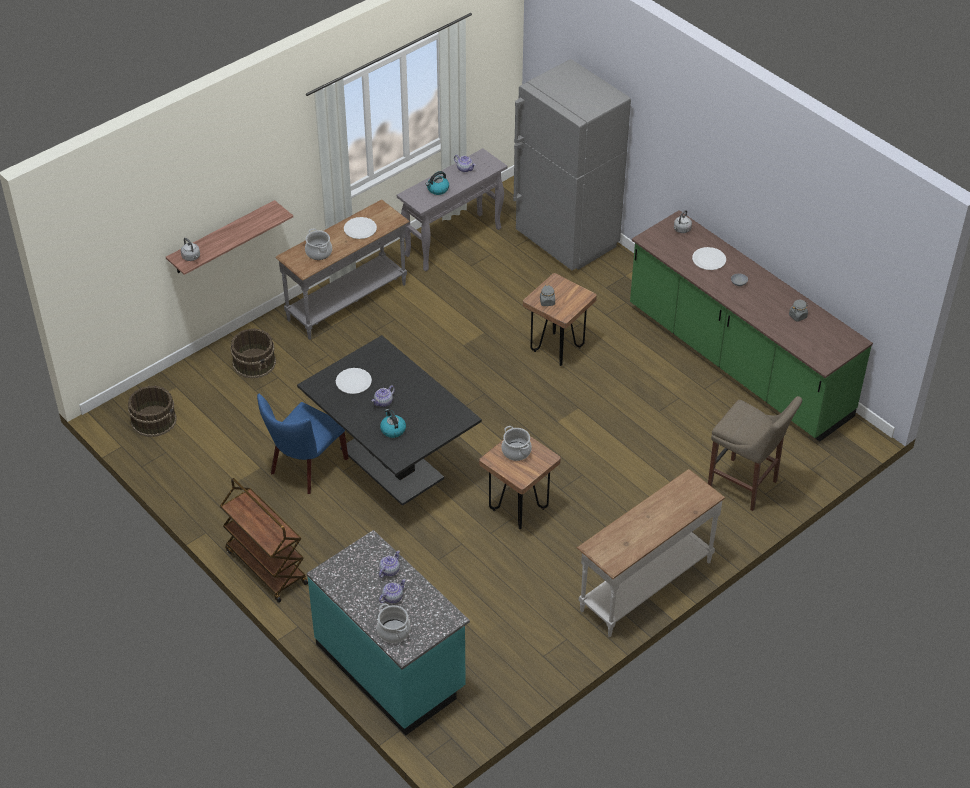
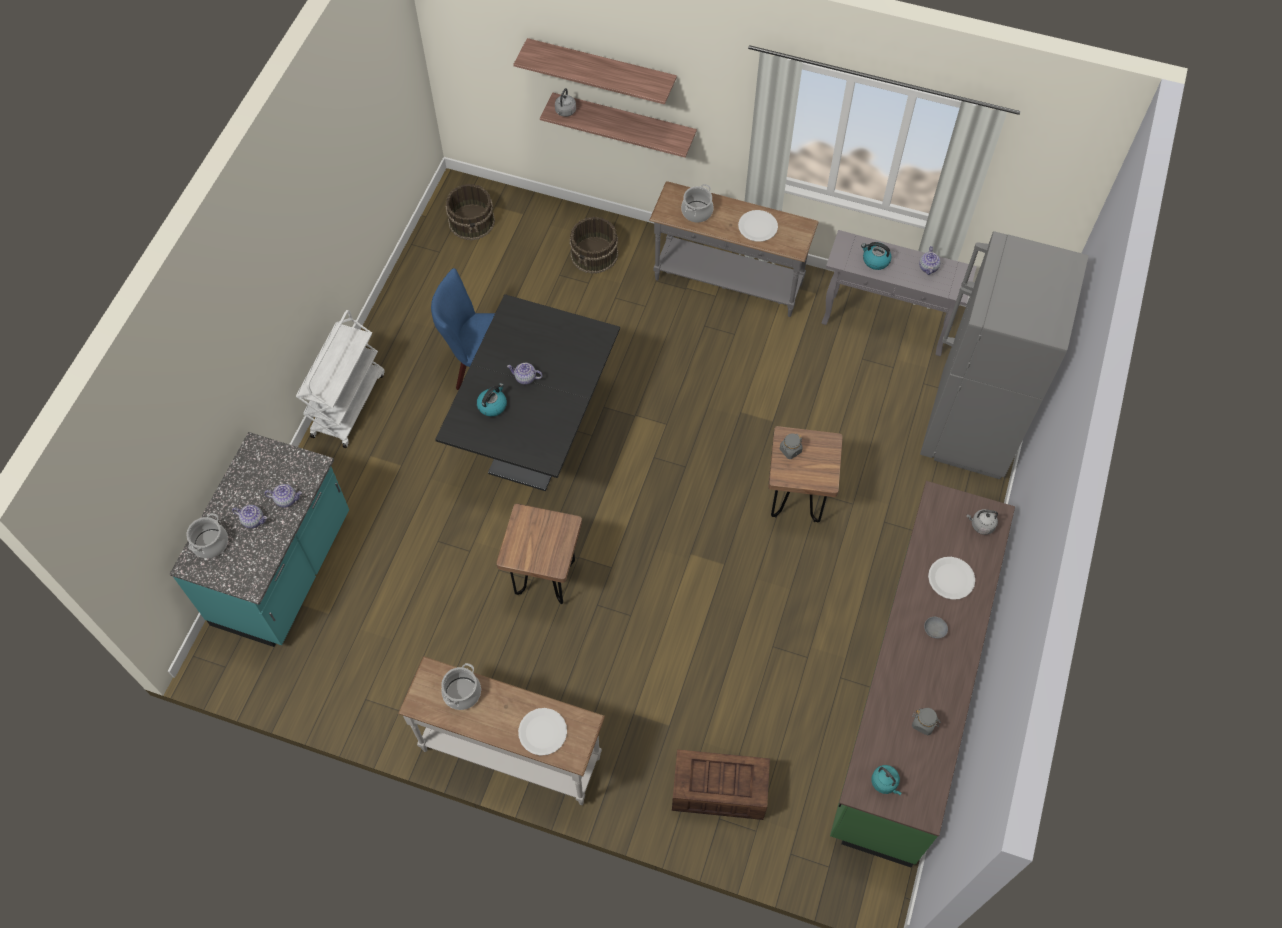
camera: 60 degrees right, 15 degrees up
(199, 202) = (601, 68): none -> shelf
(265, 567) = (348, 404): brown cart -> white cart
(353, 382) = (537, 338): white plate -> white plate (542, 732)
(516, 451) = (546, 532): cooking pot -> cooking pot (462, 693)
(745, 486) = (717, 791): beige stool -> crate
(825, 350) = (885, 783): none -> turquoise kettle

